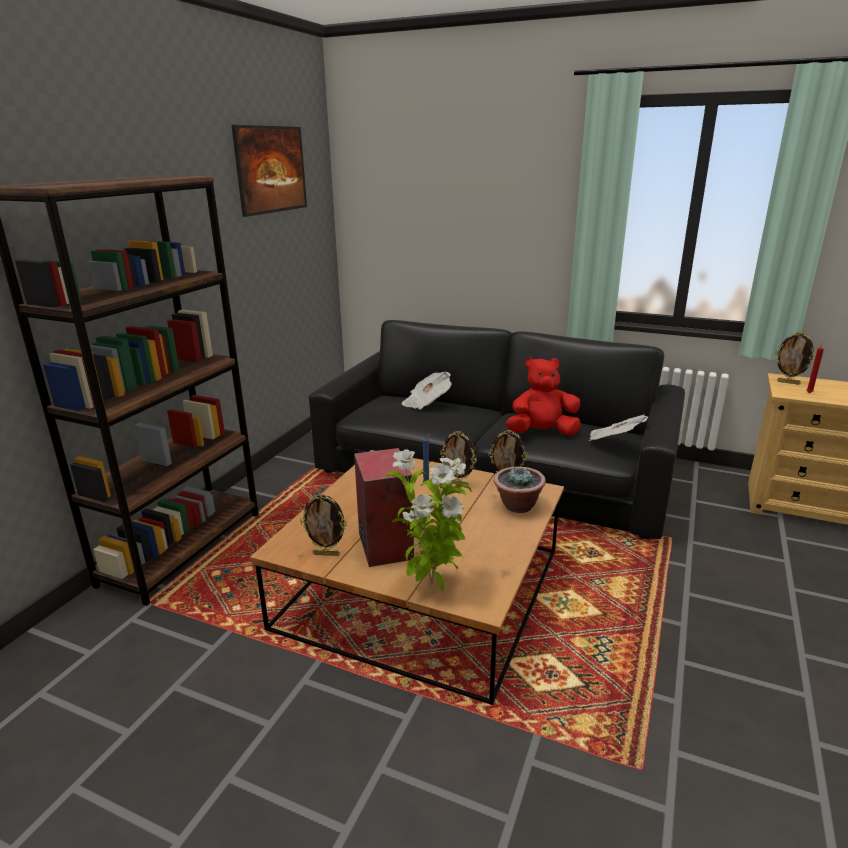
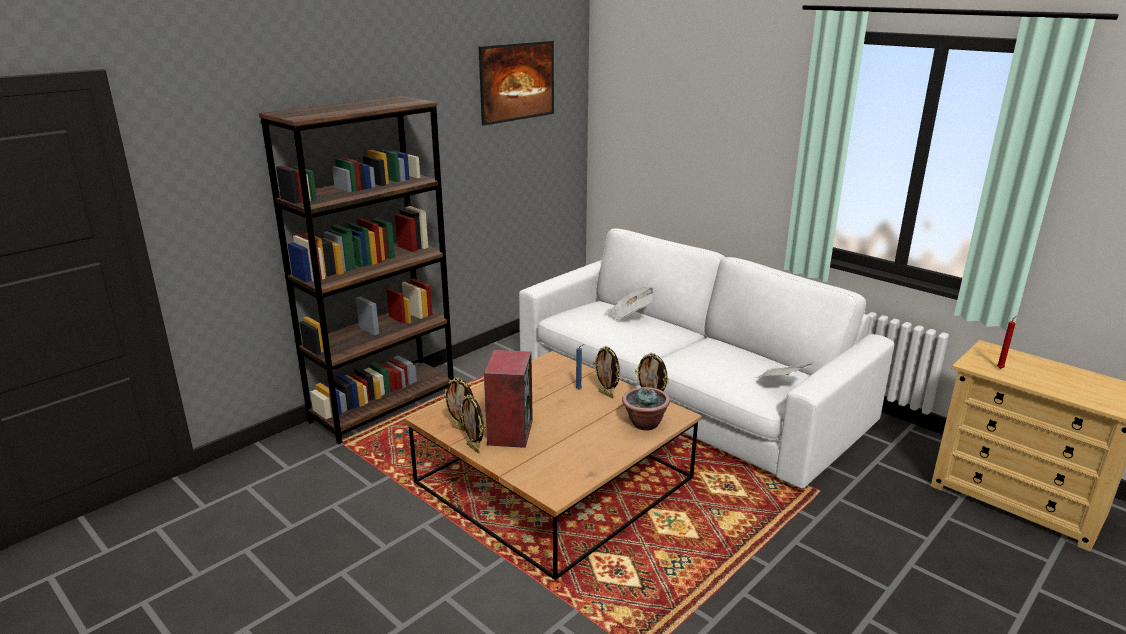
camera: 20 degrees right, 0 degrees up
(433, 586) = (526, 470): potted plant -> none
(493, 471) = (685, 393): black sofa -> white sofa
(542, 433) = (718, 362): red plush toy -> none
(788, 382) = (990, 353): picture frame -> picture frame (474, 448)

